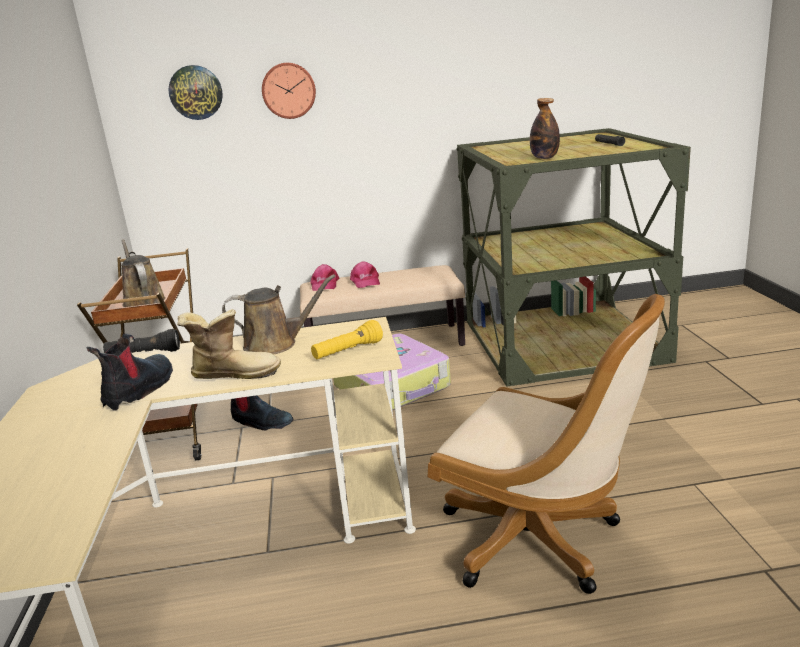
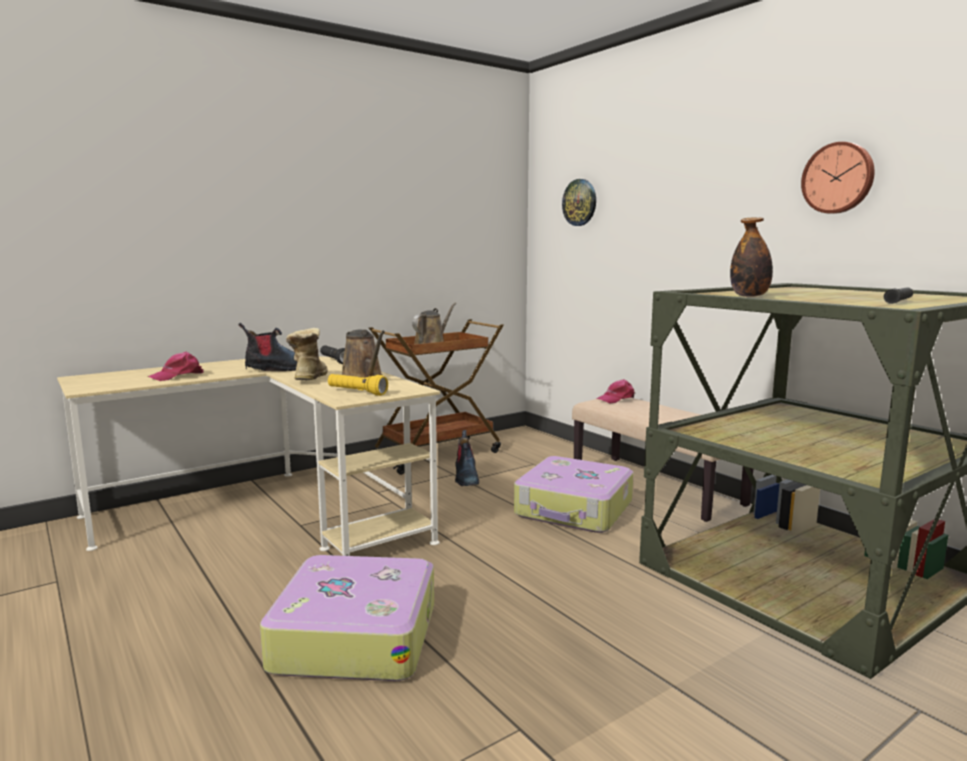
camera: 60 degrees right, 10 degrees down
(234, 373) = (308, 378): boot -> boot turned 150 degrees counterclockwise
(288, 90) = (642, 205): wall clock -> wall clock (838, 178)
(365, 281) = (643, 408): pink cap -> pink cap (177, 376)
(541, 540) = (355, 635): office chair -> suitcase

